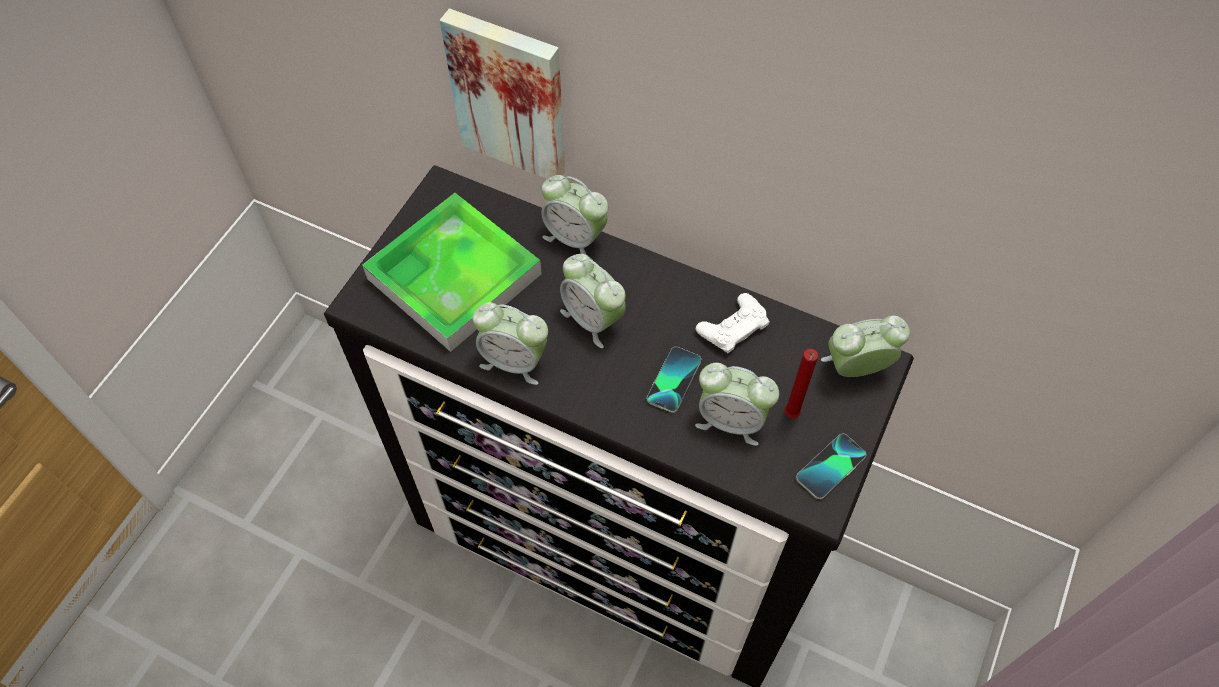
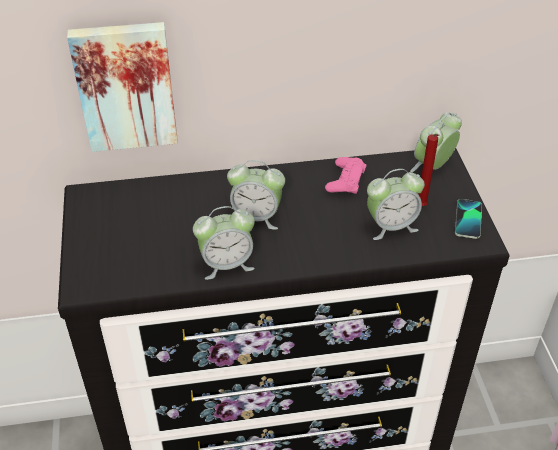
camera: 35 degrees left, 15 degrees down
(454, 276) = (139, 238): tray -> none
(575, 238) = (203, 181): alarm clock -> none
(673, 380) = (337, 223): phone -> none
(733, 327) = (345, 180): white game controller -> pink game controller

